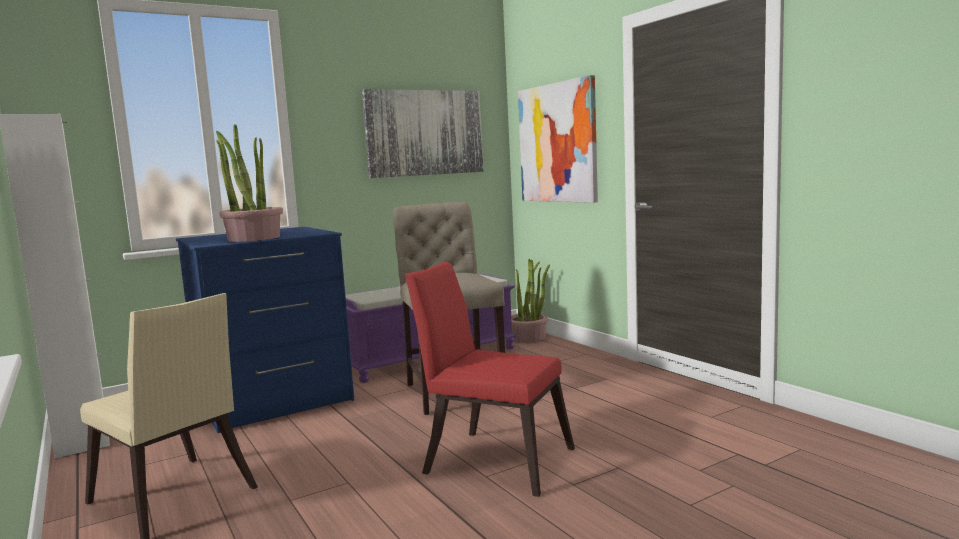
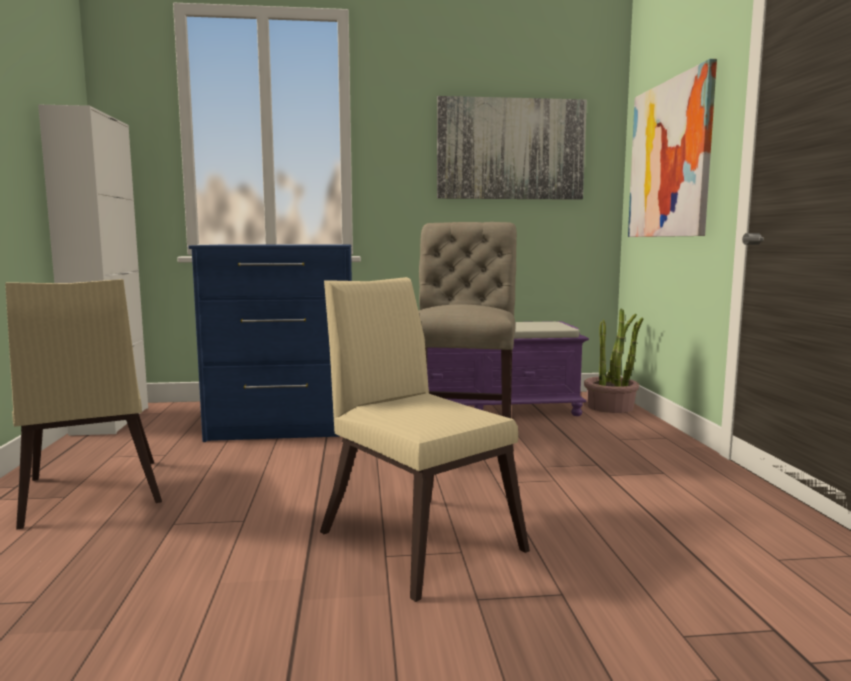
camera: 25 degrees right, 0 degrees up
(253, 238) = (262, 244): potted plant -> none
(492, 459) = (415, 537): red chair -> beige chair

